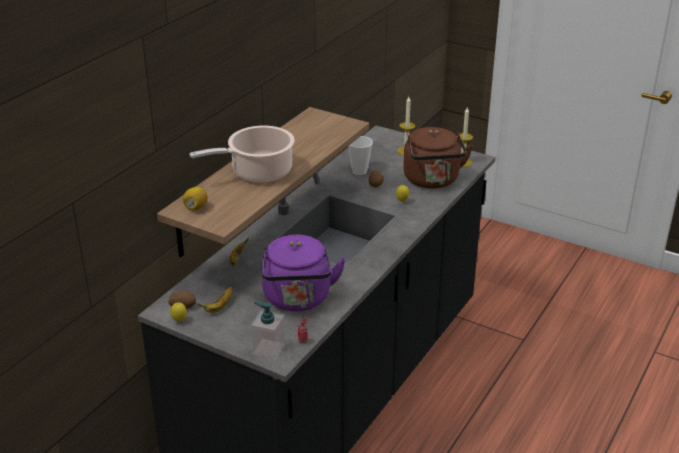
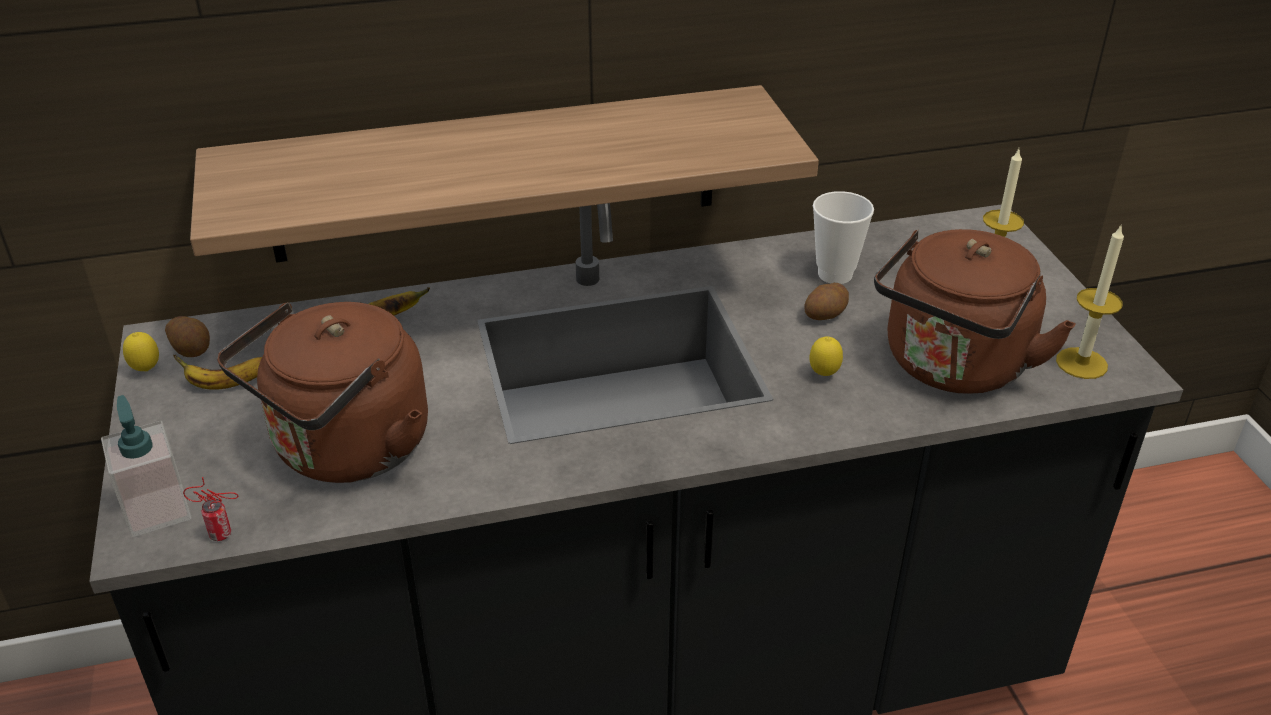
camera: 45 degrees right, 5 degrees up
(196, 208) = (255, 168): lemon -> none
(258, 172) = (453, 157): cooking pot -> none
(298, 299) = (345, 451): purple kettle -> brown kettle

